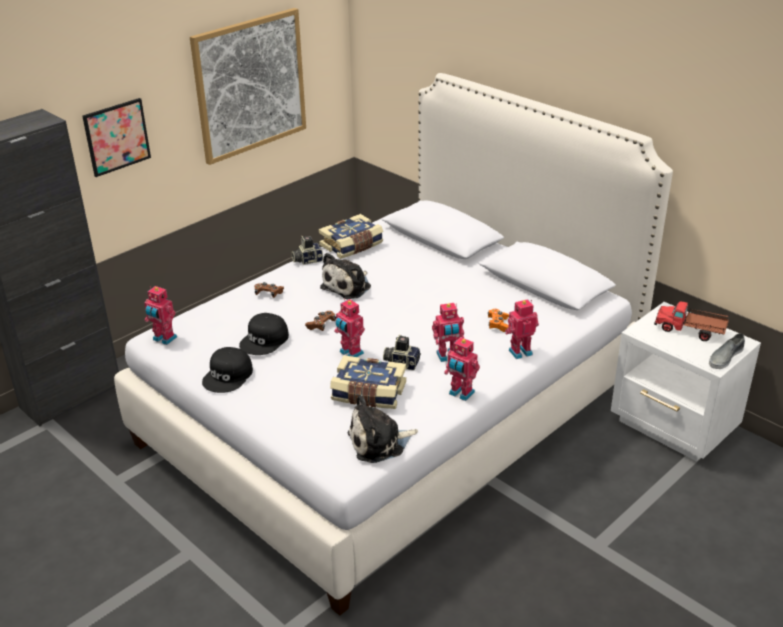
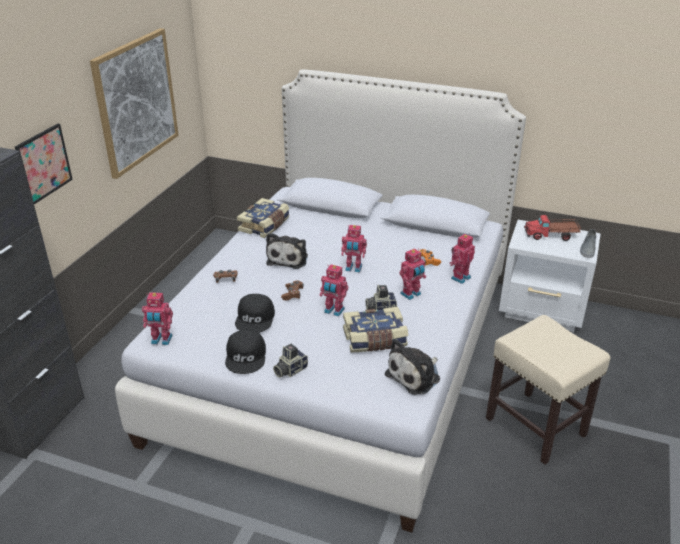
camera: 25 degrees left, 0 degrees up
(307, 260) = (236, 245): camera -> camera (289, 370)
(460, 394) = (444, 320): toy robot -> toy robot (353, 268)
(561, 555) = (536, 427): none -> beige stool

